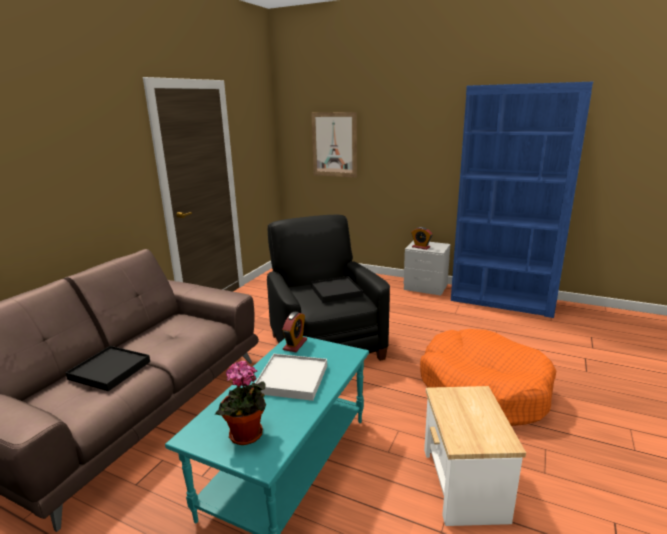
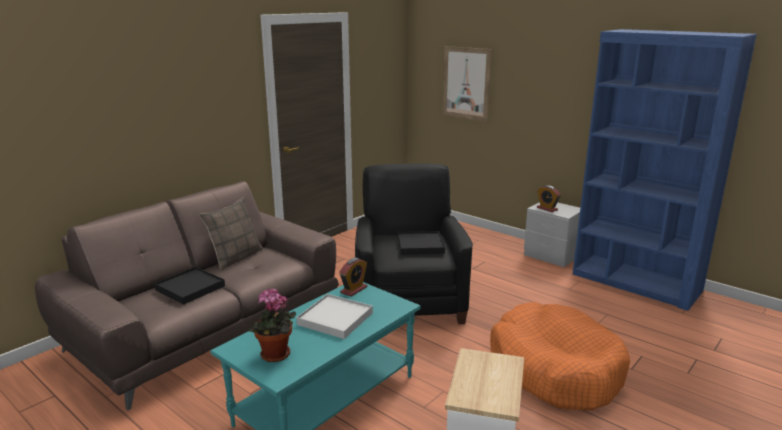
camera: 15 degrees right, 0 degrees up
(150, 329) = (235, 258): none -> pillow

